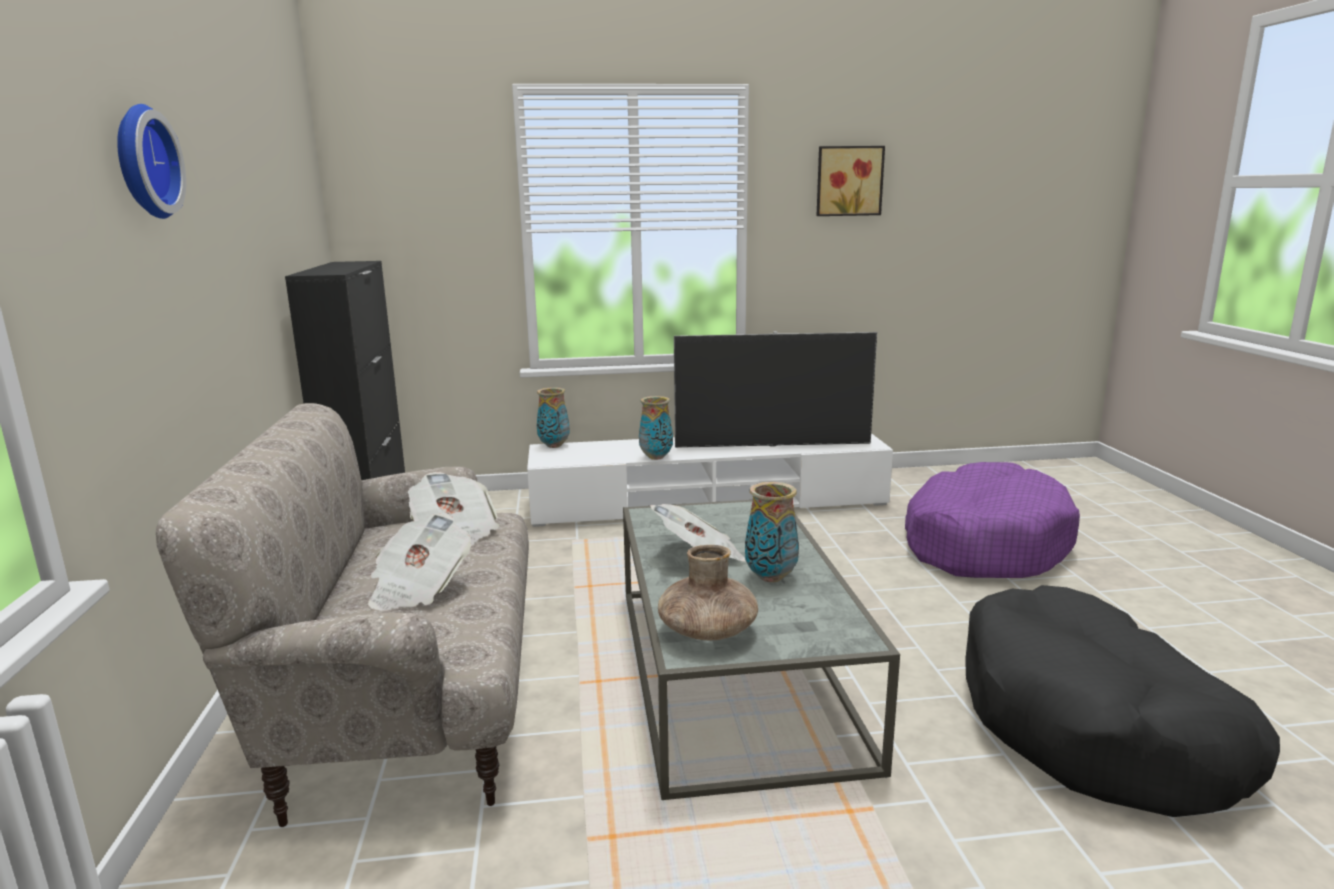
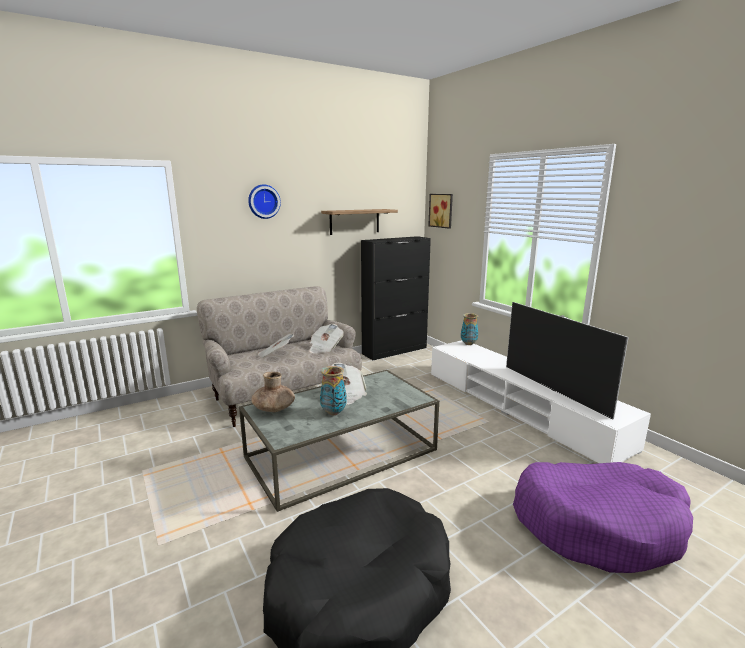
camera: 65 degrees right, 0 degrees up
(268, 228) = (354, 221): none -> shelf
(656, 457) = (485, 366): vase -> none
(848, 181) = (686, 216): picture -> picture (442, 210)

